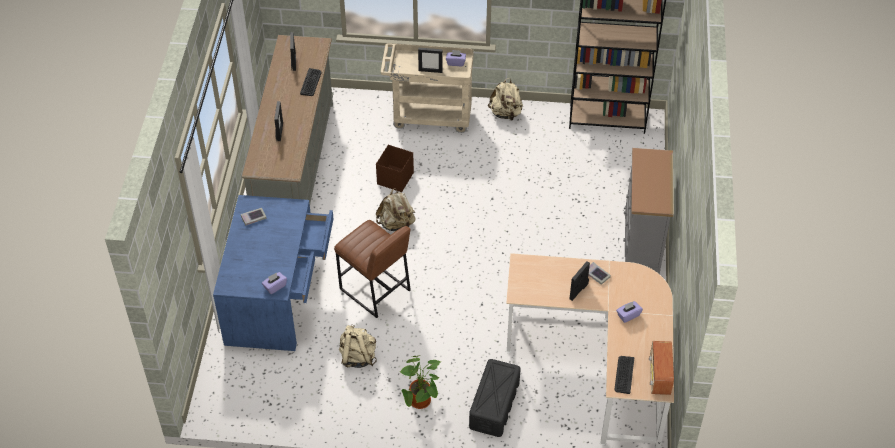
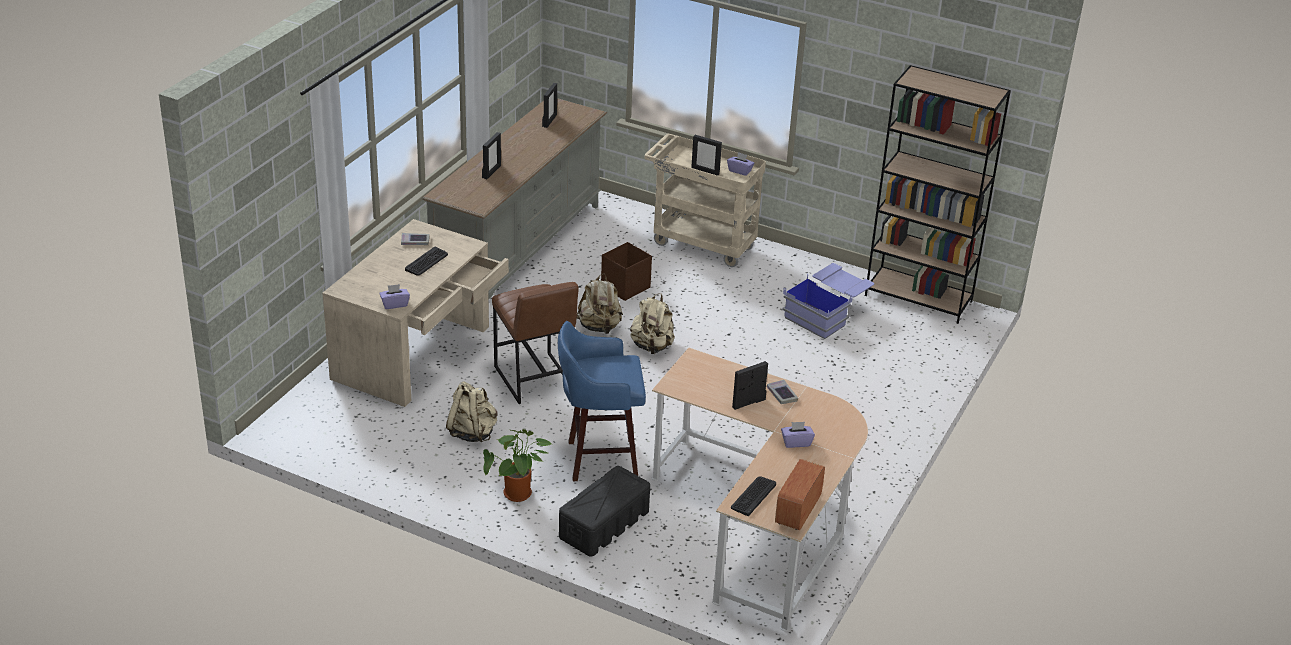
camera: 20 degrees right, 15 degrees down
(278, 297) = (420, 354): blue desk -> beige desk
(311, 82) = (556, 141): keyboard -> keyboard (426, 262)
(460, 349) = (598, 460): none -> blue stool
(505, 113) = (795, 263): beige backpack -> beige backpack (652, 346)
(551, 155) = (827, 314): none -> blue storage box
(641, 244) = (888, 424): grey dresser -> none

